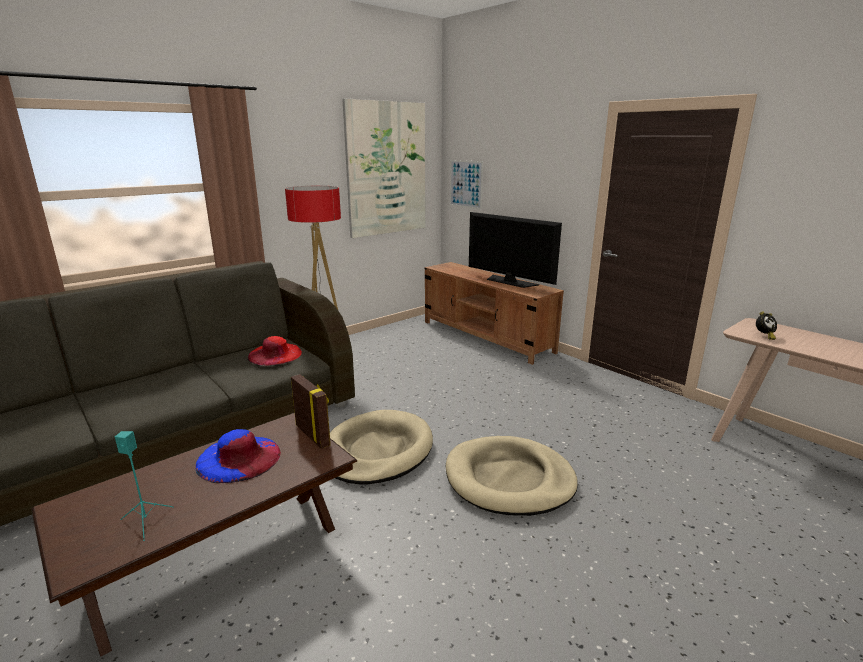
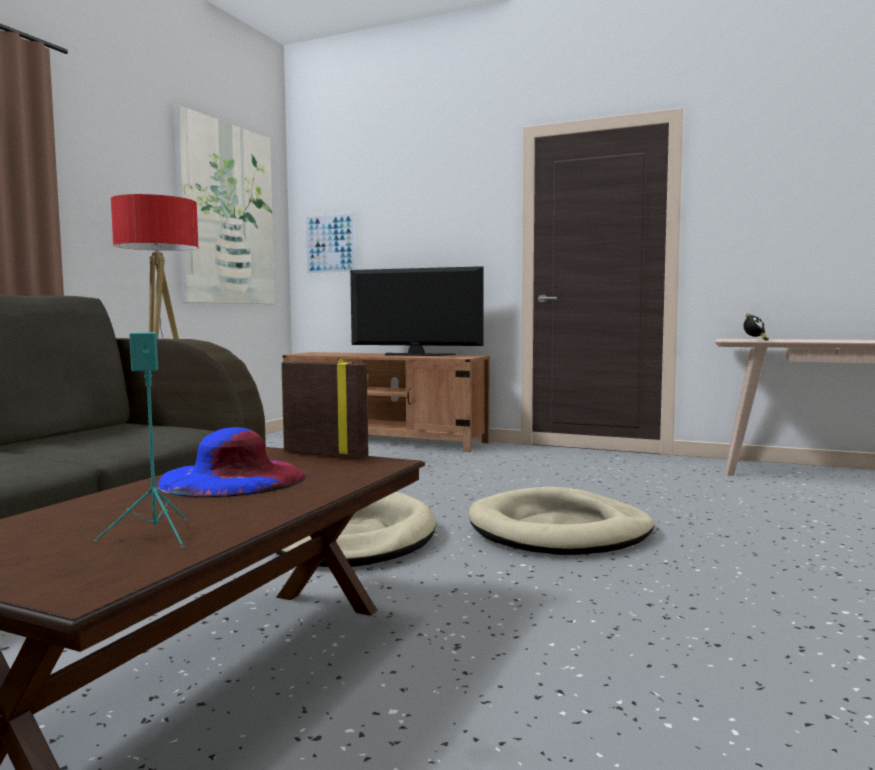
camera: 25 degrees left, 15 degrees down
(275, 354) = (129, 430): red hat -> none

